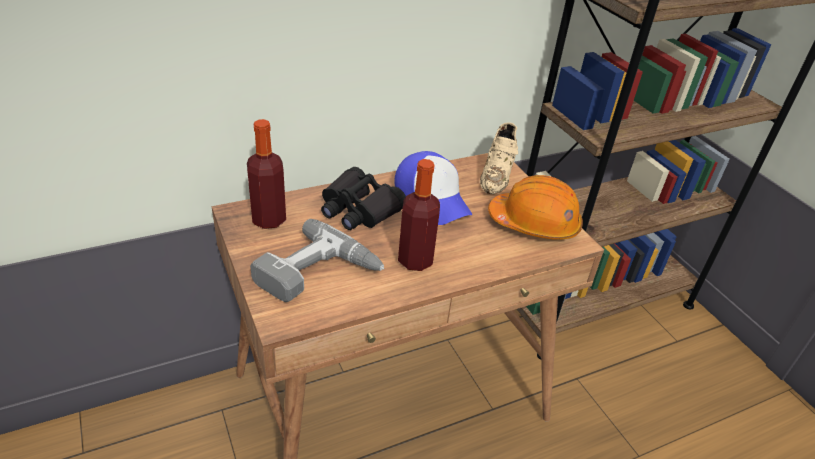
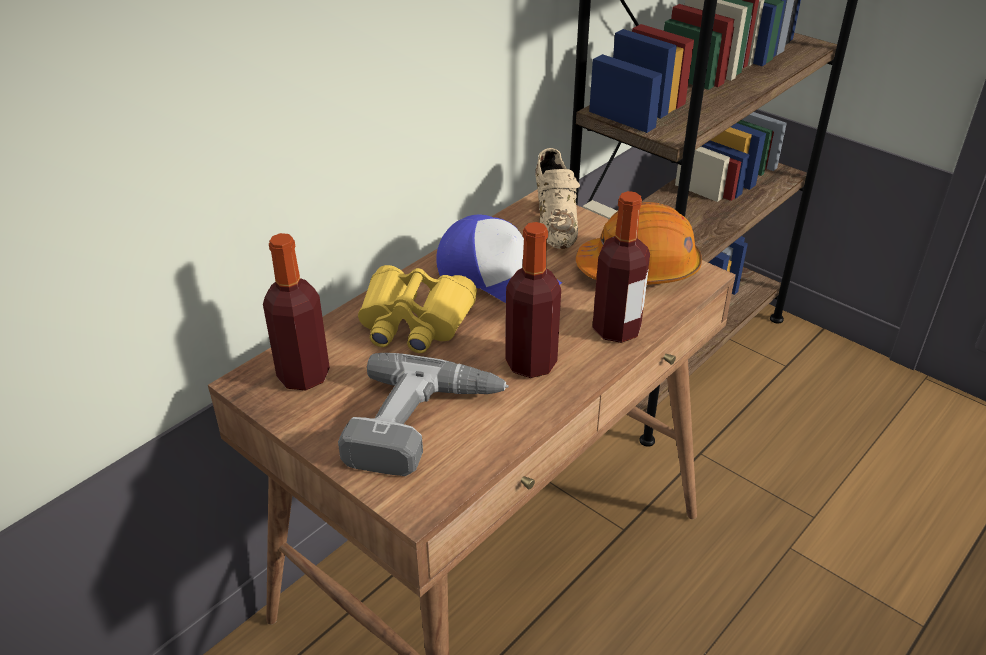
camera: 20 degrees left, 0 degrees up
(359, 209) = (414, 322): black binoculars -> yellow binoculars
(489, 258) = (616, 329): none -> bottle

